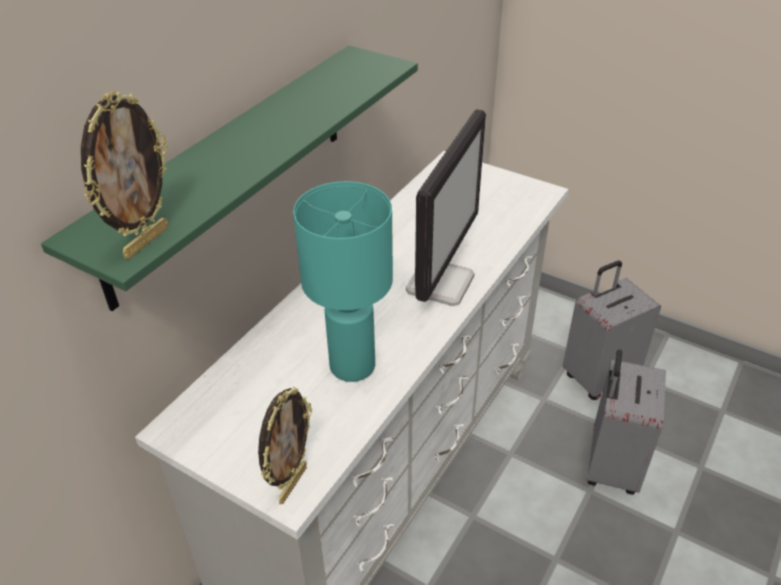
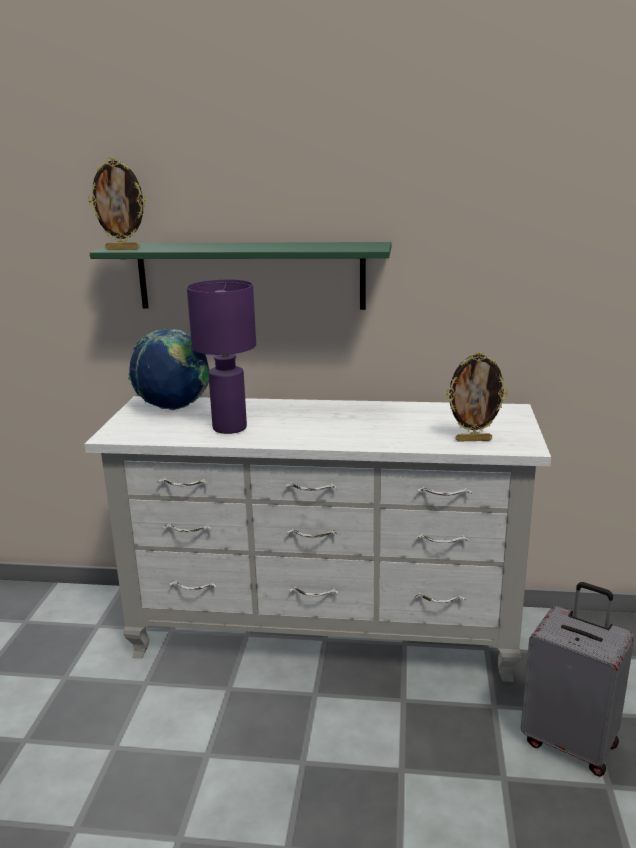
camera: 65 degrees right, 20 degrees down
(233, 402) = (174, 408): none -> globe
(292, 484) = (118, 434): picture frame -> picture frame (473, 440)
(352, 365) = (230, 428): turquoise table lamp -> purple table lamp
(440, 282) = (346, 434): monitor -> none
(610, 465) = (448, 779): grey suitcase -> none

